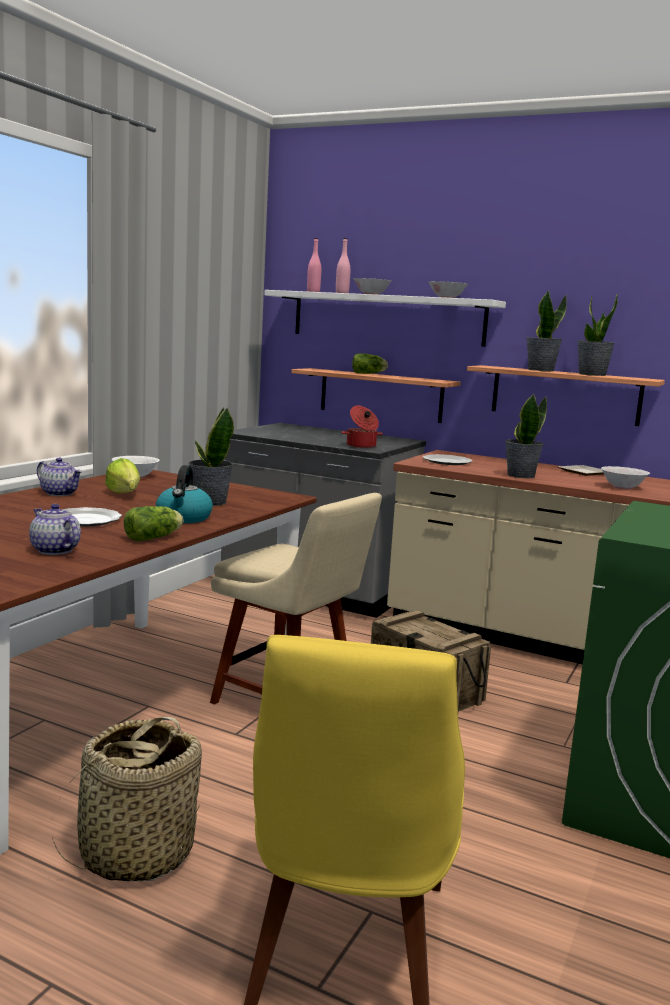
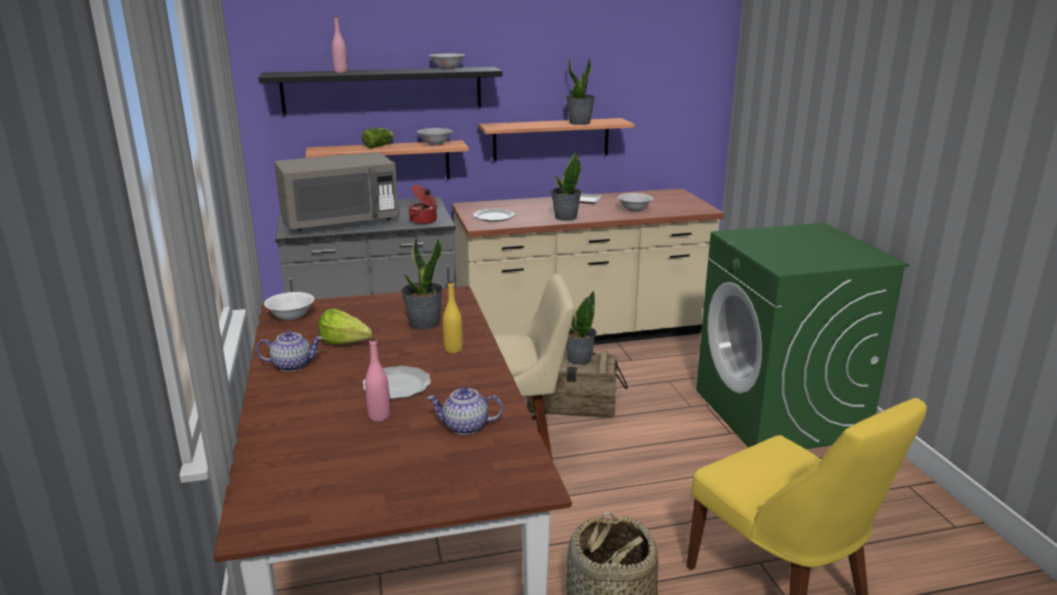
camera: 40 degrees left, 10 degrees up
(155, 538) = (489, 379): lettuce -> none
(184, 518) = (453, 349): kettle -> yellow bottle
(293, 434) = (340, 222): none -> grey microwave
(313, 292) = (306, 73): pink bottle -> pink bottle (379, 416)
(371, 294) = (375, 71): white bowl -> white bowl (435, 144)
(387, 318) = (383, 90): white shelf -> black shelf
(540, 370) = (537, 124): potted plant -> potted plant (578, 359)

